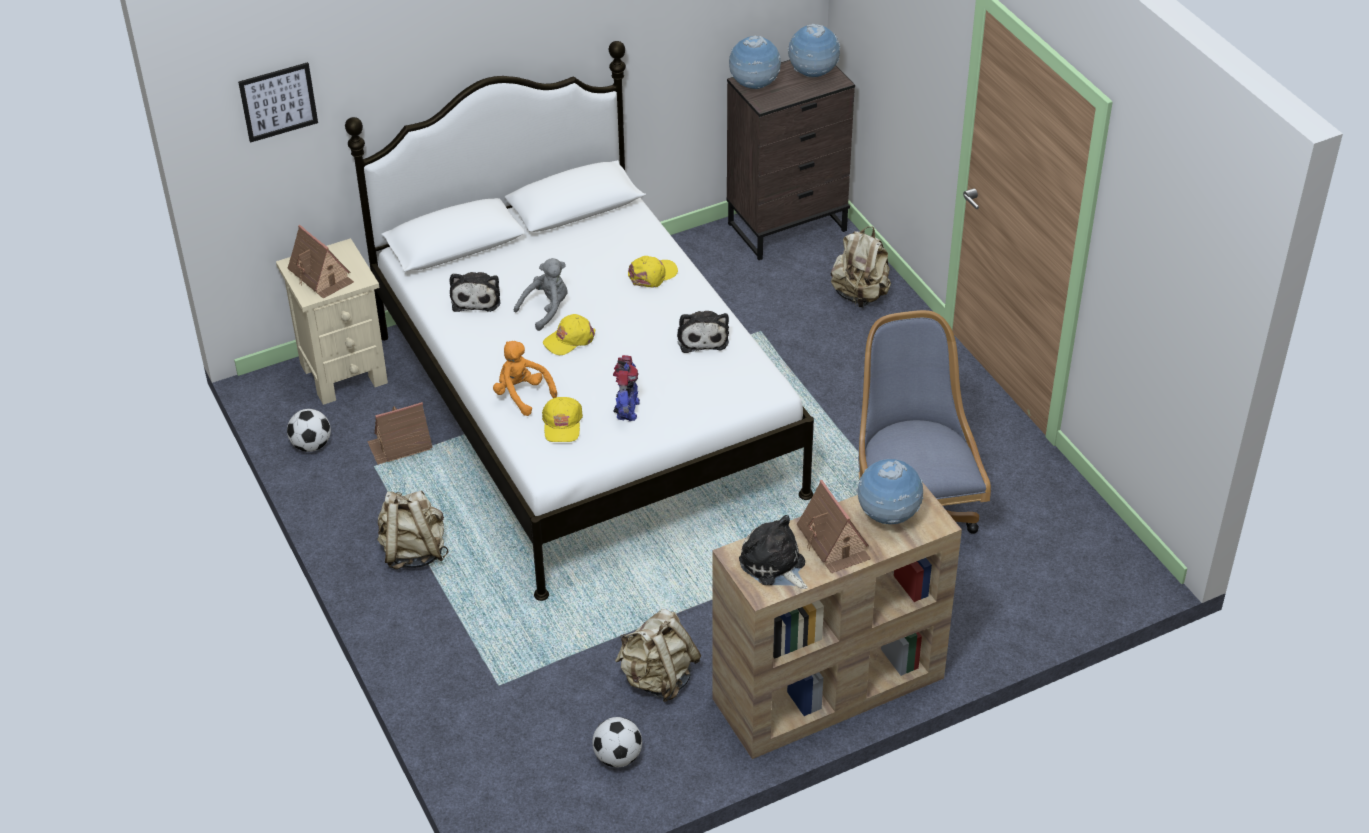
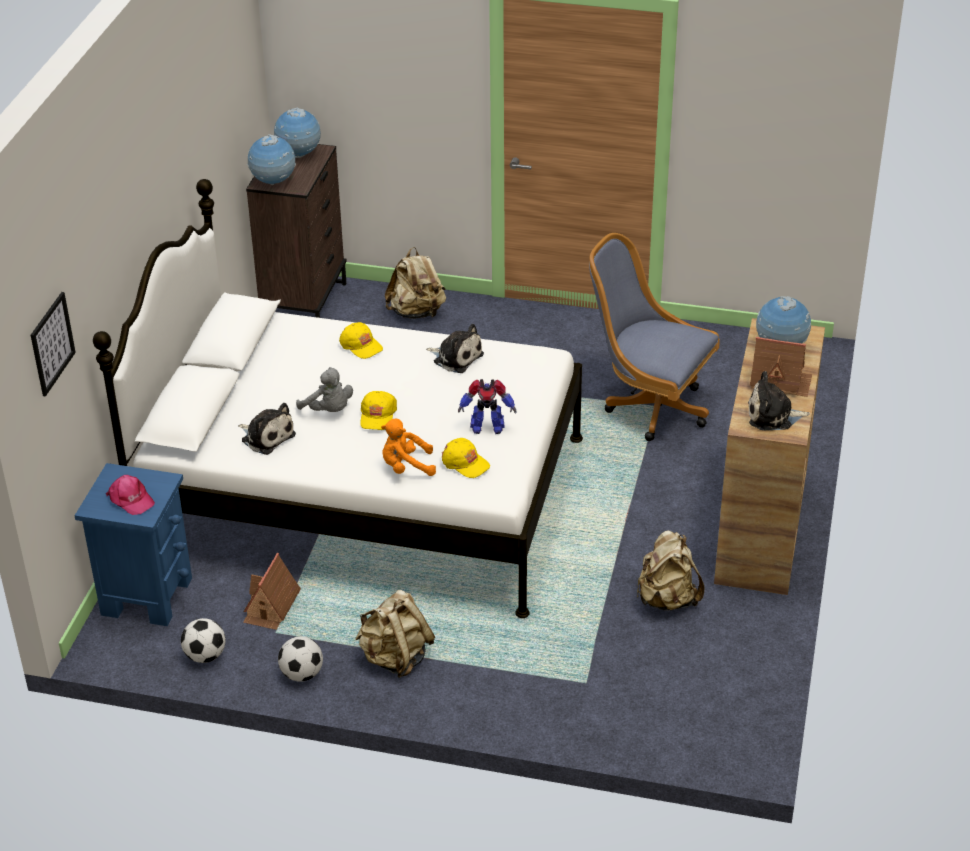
camera: 50 degrees left, 5 degrees down
(321, 276) = (131, 499): toy house -> pink cap
(345, 373) = (148, 596): beige nightstand -> blue nightstand
(546, 309) = (328, 410): grey plush toy -> grey plush toy turned 135 degrees clockwise
(618, 757) = (719, 658): football -> football (302, 674)
(626, 410) = (487, 427): toy robot -> toy robot turned 135 degrees clockwise
(652, 275) = (361, 345): yellow cap -> yellow cap turned 135 degrees clockwise

